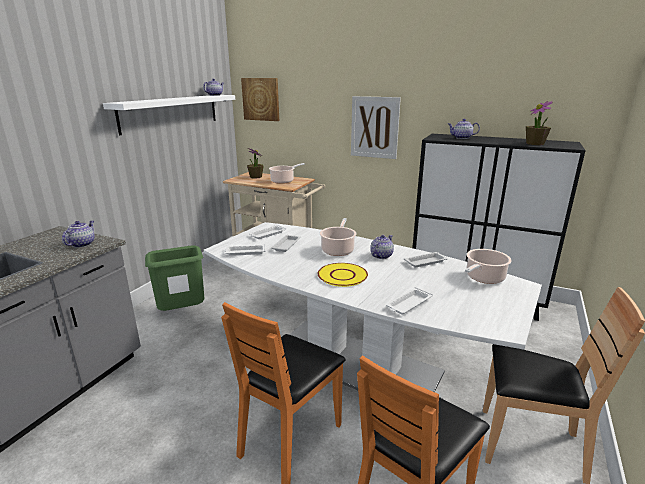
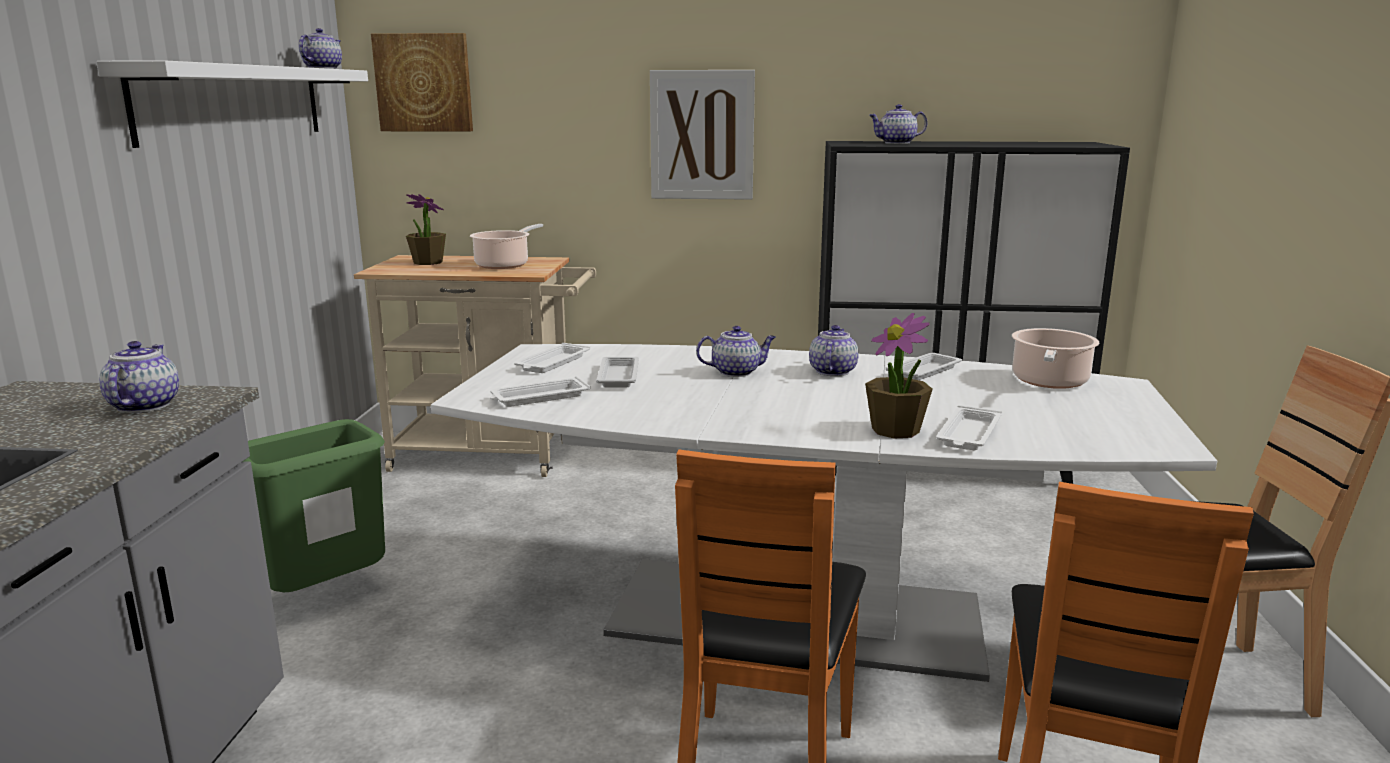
camera: 20 degrees left, 5 degrees down
(338, 250) = (736, 372): cooking pot -> teapot
(342, 275) = (795, 409): yellow plate -> none
(535, 143) = (1036, 144): potted plant -> potted plant (896, 430)

